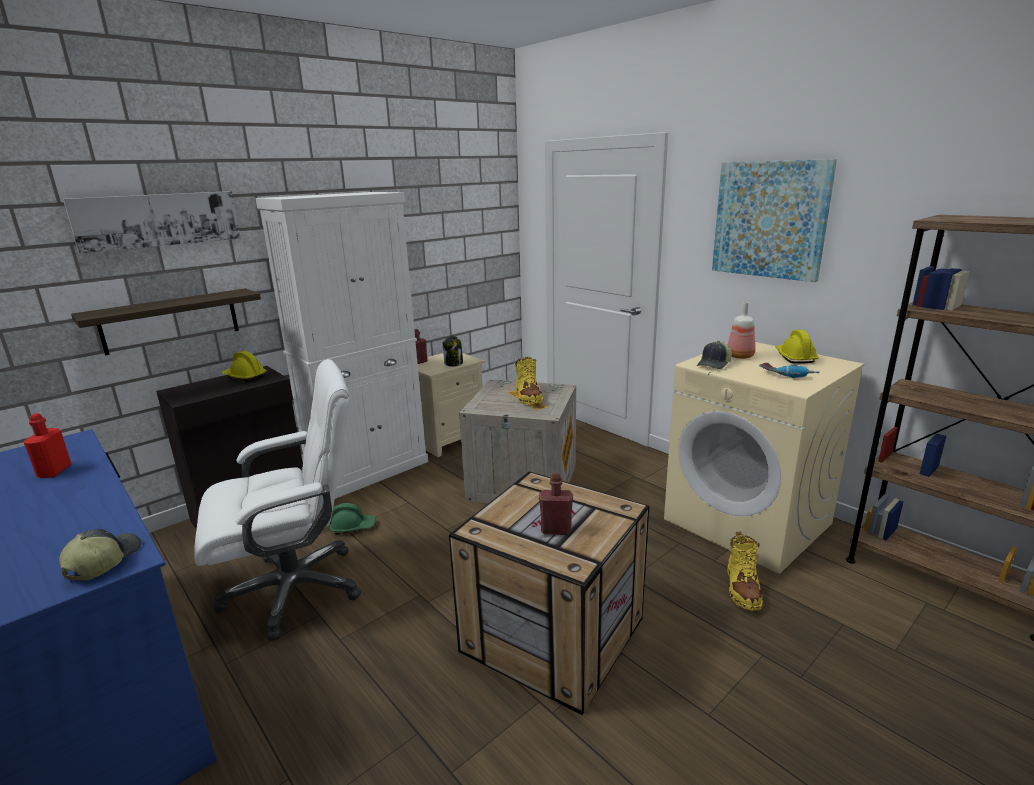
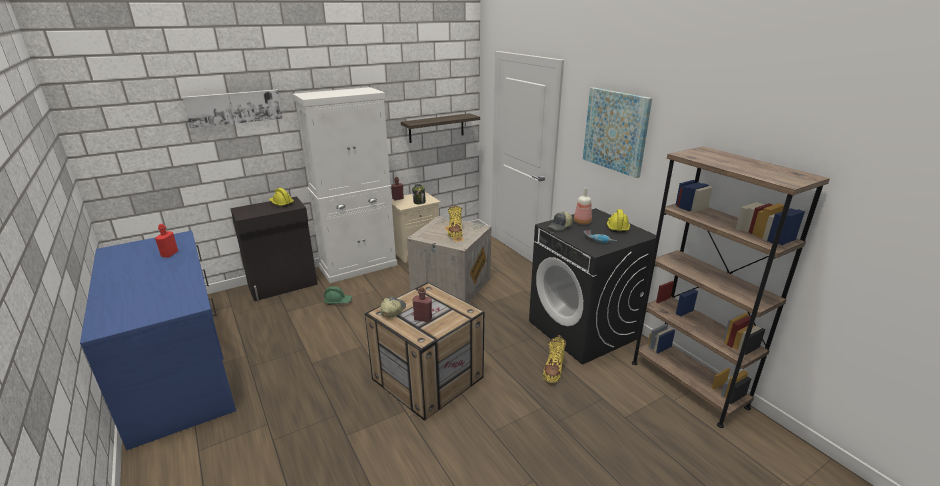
camera: 10 degrees right, 5 degrees up
(103, 561) = (183, 305): cap -> cap (392, 310)
(170, 321) = (240, 167): shelf -> shelf (436, 128)
(296, 589) = (296, 333): white office chair -> none
(748, 521) = (583, 330): beige washing machine -> black washing machine

